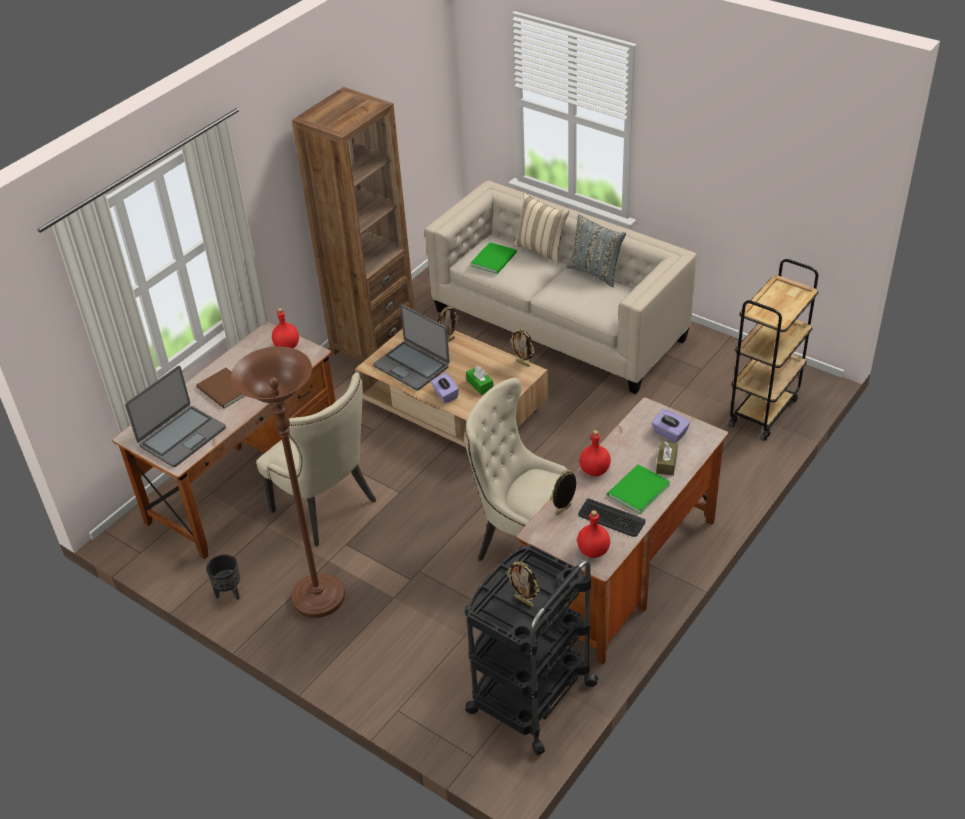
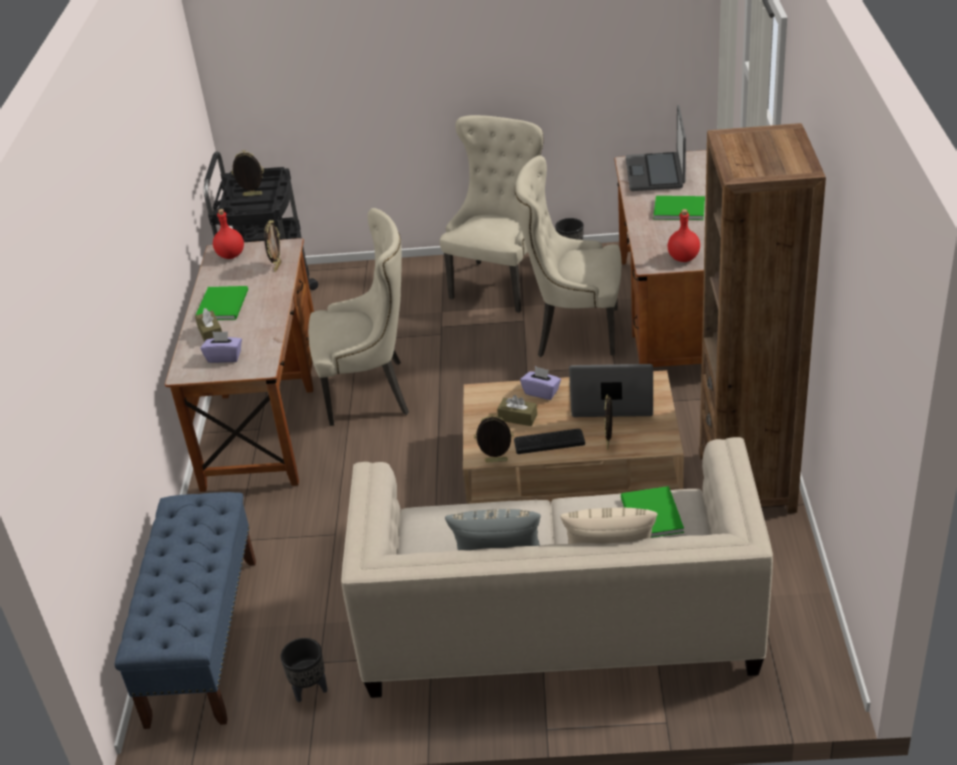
camera: 145 degrees right, 5 degrees down
(224, 391) = (677, 209): brown book -> green book
(318, 598) = (499, 285): brown floor lamp -> beige chair
(479, 385) = (517, 417): green tissue box -> brown tissue box
(595, 470) = (274, 301): red bottle -> none
(611, 518) = (232, 278): keyboard -> keyboard (549, 441)
(717, 358) = (309, 690): none -> black planter
(764, 414) = (203, 639): brown cart -> blue bench

